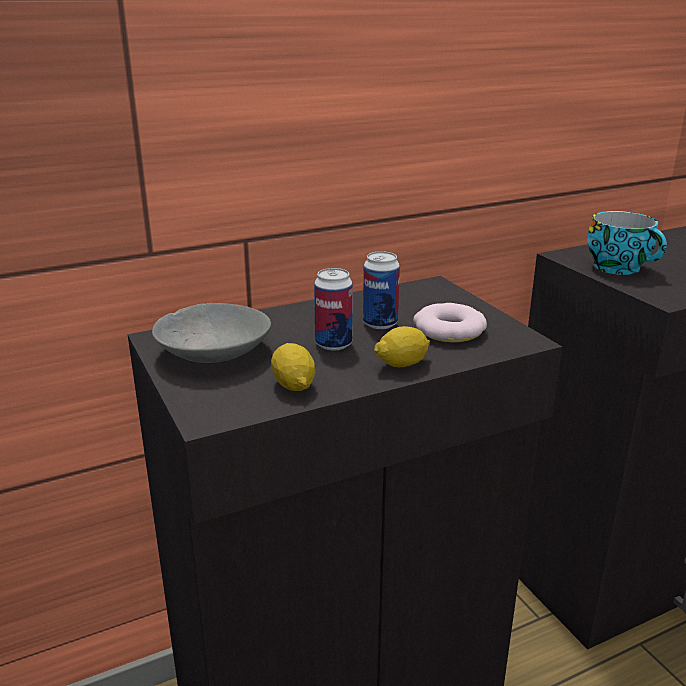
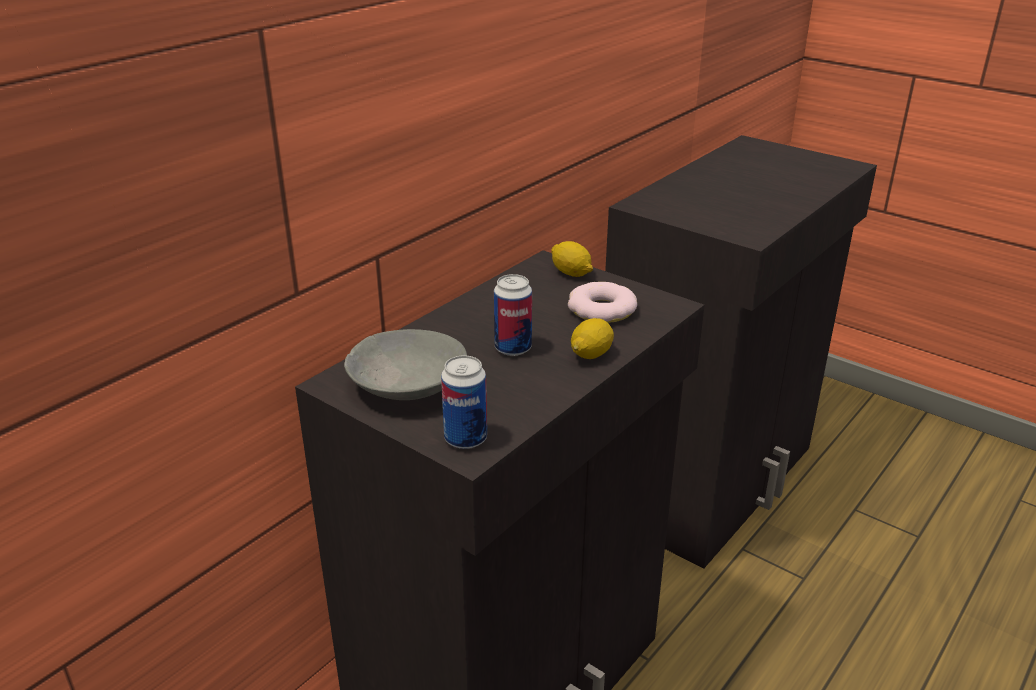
camera: 25 degrees left, 5 degrees up
(294, 384) = (516, 399): lemon -> lemon (571, 273)
(380, 323) = (535, 316): can -> can (465, 439)
(620, 268) = (692, 210): cup -> none

